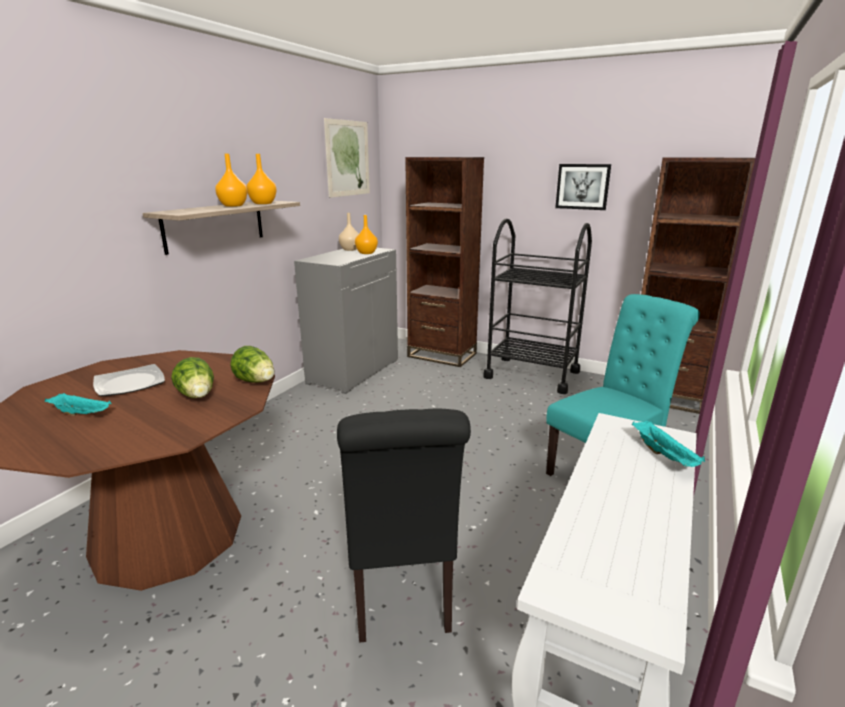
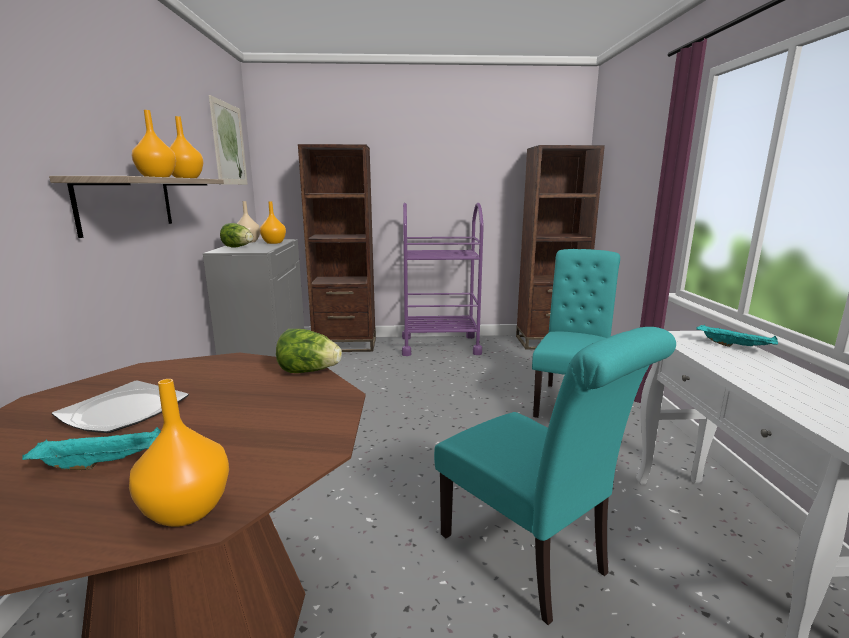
camera: 30 degrees left, 5 degrees down
(78, 453) = (187, 509): none -> orange vase
(198, 396) = (259, 401): lettuce -> lettuce (238, 247)
(400, 591) = (530, 558): black chair -> turquoise chair
(532, 374) = (440, 345): black cart -> purple cart
(582, 186) = (461, 174): picture -> none

